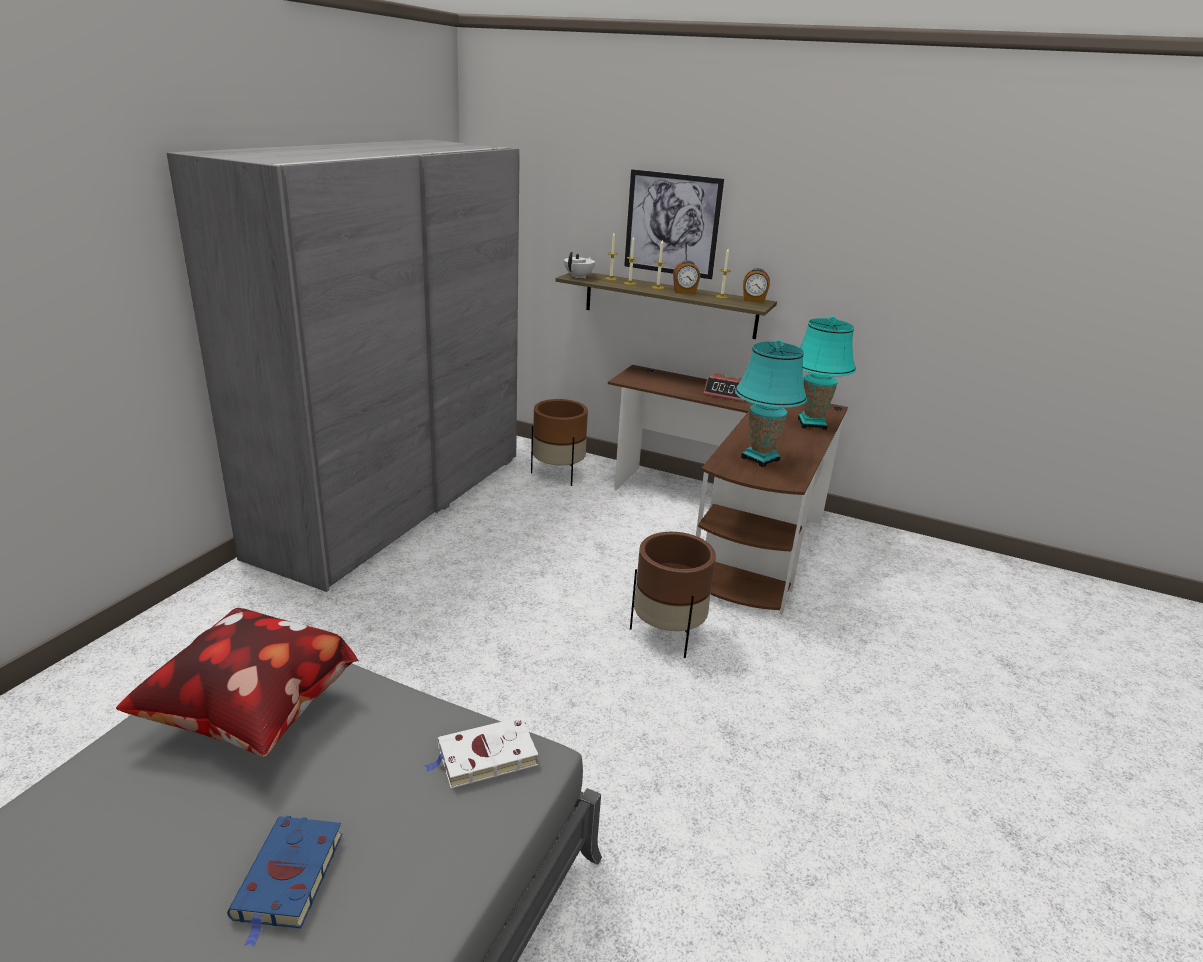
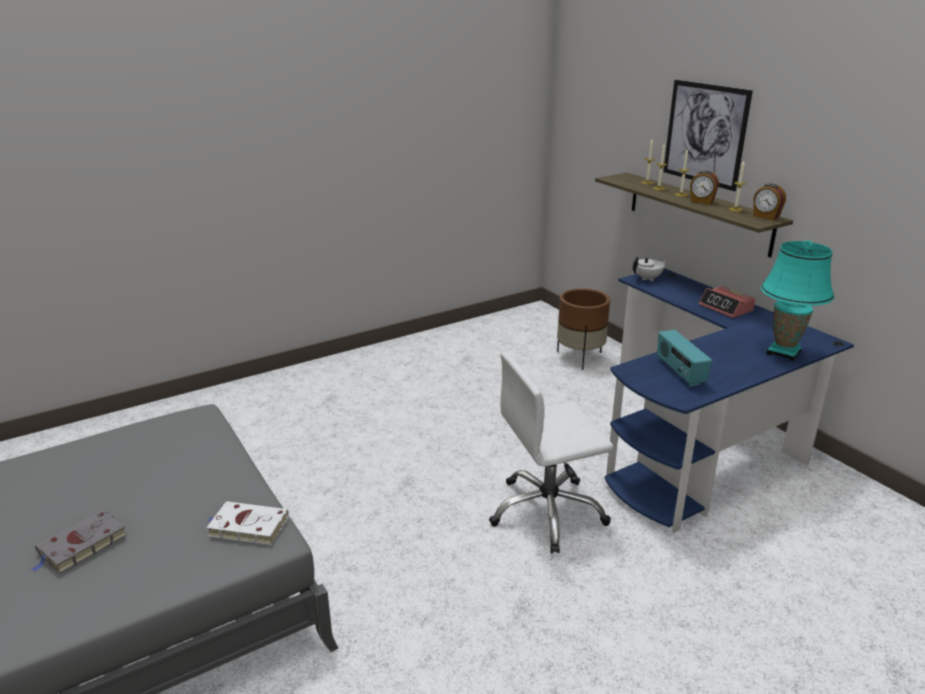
camera: 35 degrees right, 0 degrees up
(252, 718) = (155, 454): pillow -> none
(288, 879) = (80, 546): blue book -> grey book
(394, 503) = (429, 351): grey wardrobe -> none
(579, 277) = (618, 179): white teapot -> white teapot (648, 278)
(667, 634) = (547, 512): brown planter -> white office chair
(729, 528) = (699, 442): brown desk -> blue desk
(760, 459) = (679, 372): turquoise table lamp -> radio

